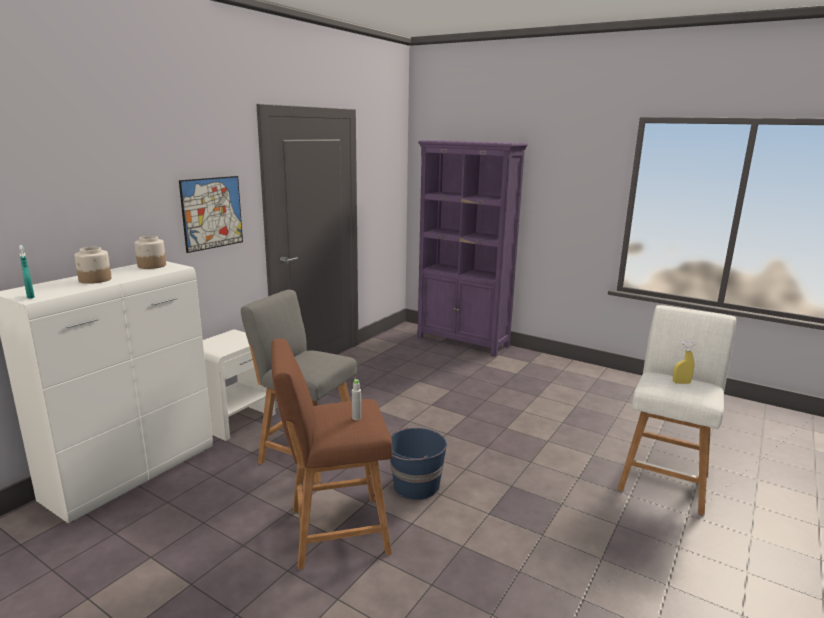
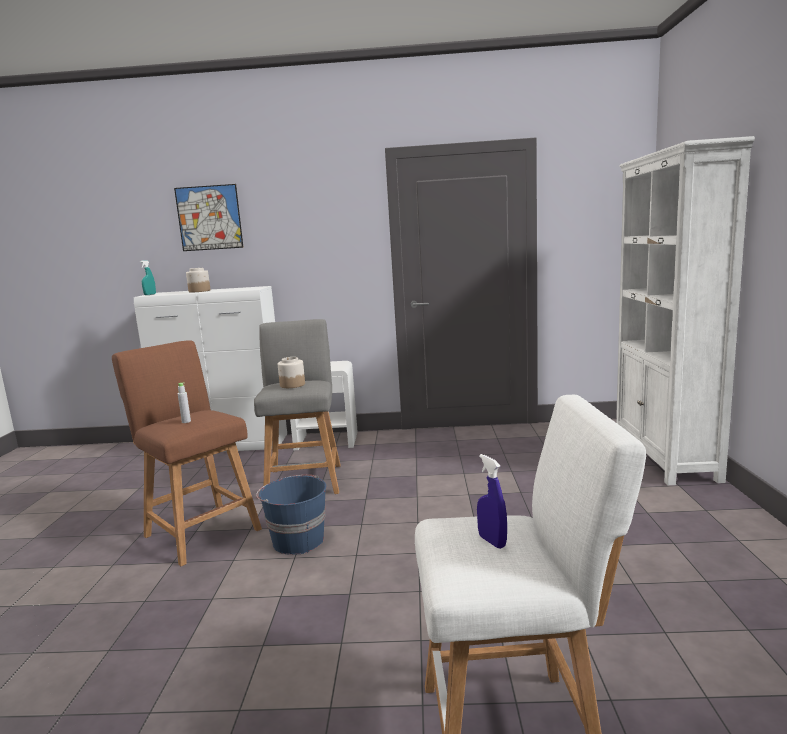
camera: 60 degrees right, 5 degrees down
(151, 266) = (249, 287): jar -> jar (292, 385)
(212, 213) = (329, 251): picture -> picture (209, 218)
(463, 341) = (664, 456): purple bookcase -> white bookcase
(681, 383) = (492, 541): yellow spray bottle -> blue spray bottle

